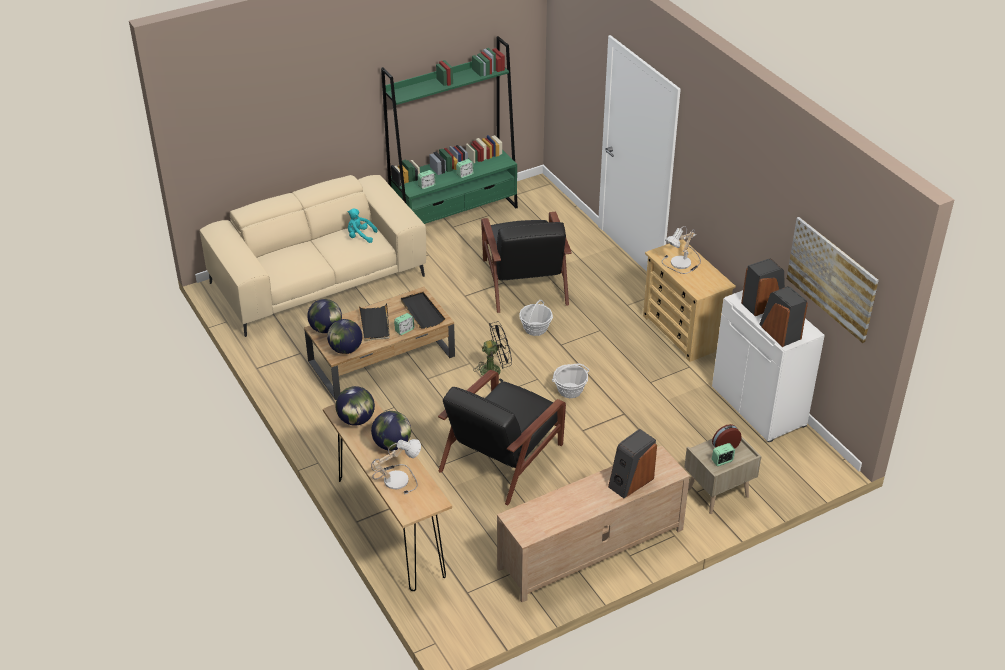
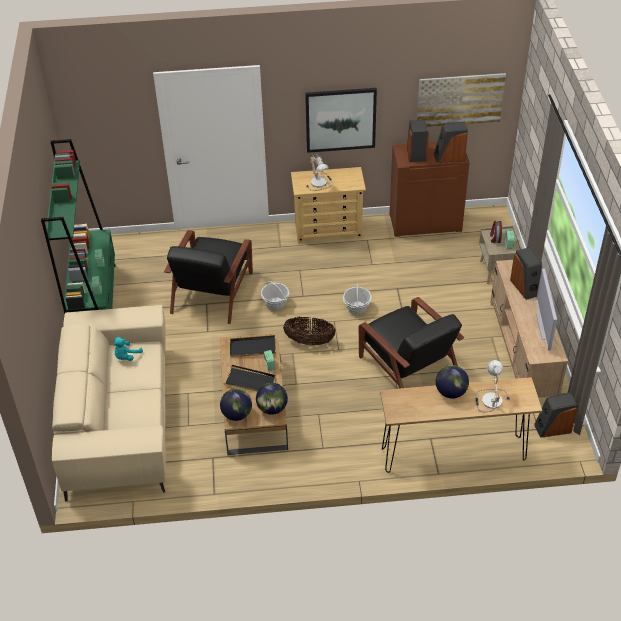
camera: 65 degrees left, 5 degrees up
(356, 420) = (411, 406): globe -> none
(475, 606) = (552, 428): none -> speaker
(495, 370) = (309, 341): black fan -> basket
(524, 280) = (212, 291): black armchair -> black armchair turned 90 degrees clockwise
(569, 514) = (545, 327): none -> television
(729, 210) = (340, 119): none -> picture
(759, 406) = (425, 222): white cabinet -> brown cabinet

